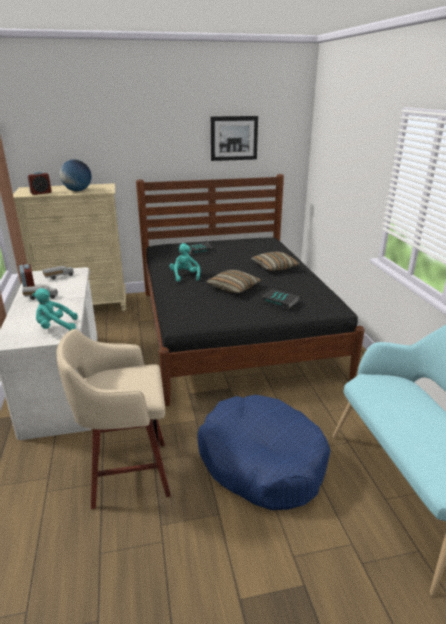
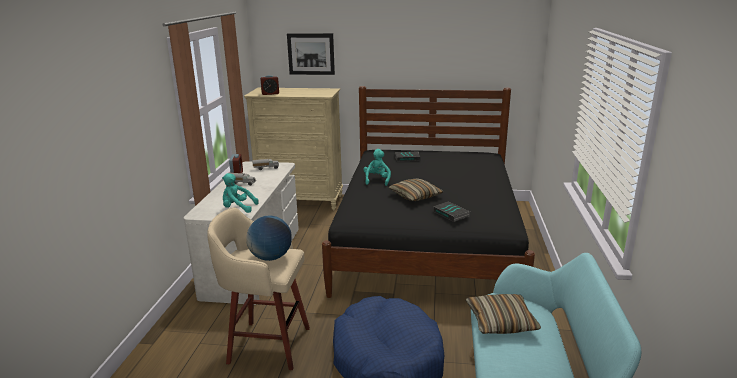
camera: 20 degrees right, 5 degrees down
(77, 190) = (302, 93): globe -> globe (271, 257)
(234, 138) = (459, 50): picture -> picture (311, 54)
(274, 267) = (471, 181): pillow -> pillow (501, 321)

